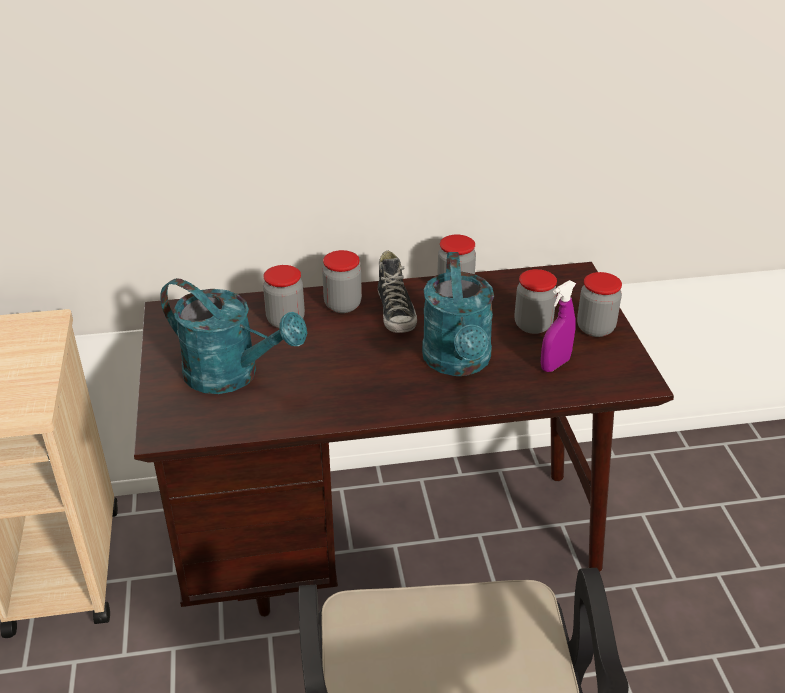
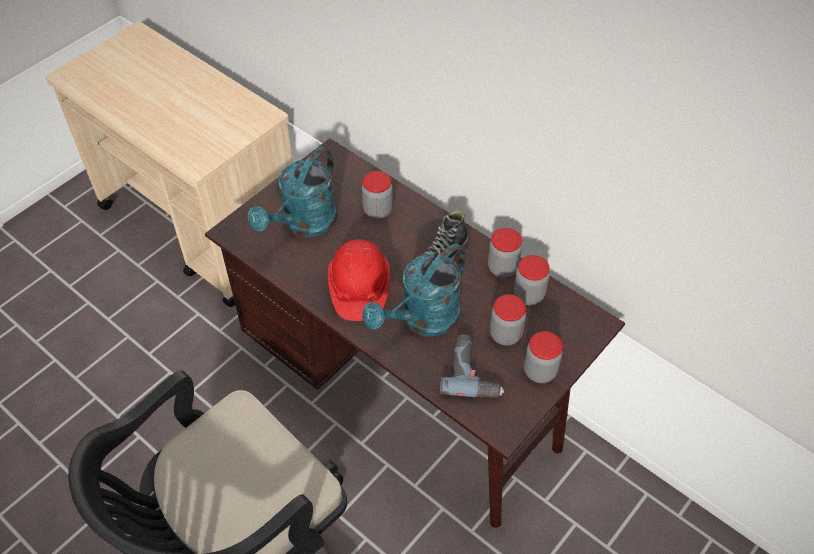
camera: 50 degrees right, 15 degrees up
(232, 375) = (304, 224): turquoise watering can -> turquoise watering can turned 45 degrees clockwise
(343, 305) = (422, 225): jar -> jar (528, 295)
(368, 382) = (359, 289): none -> red hard hat
(555, 365) = (473, 372): purple spray bottle -> power drill

